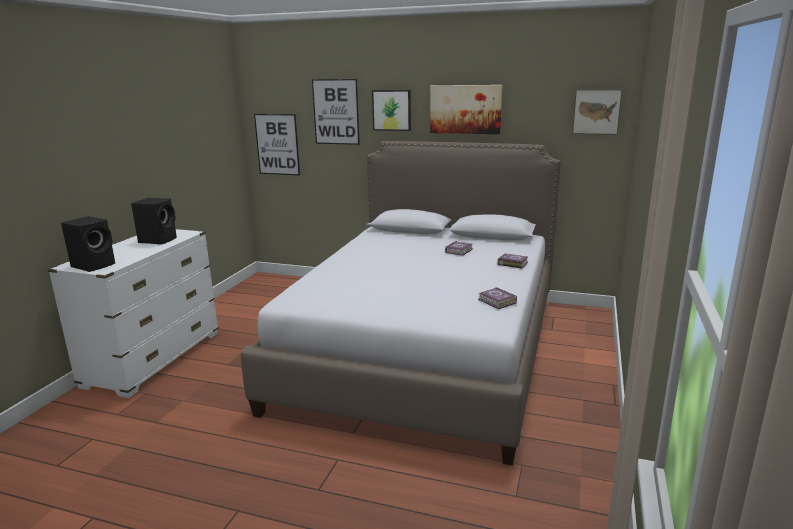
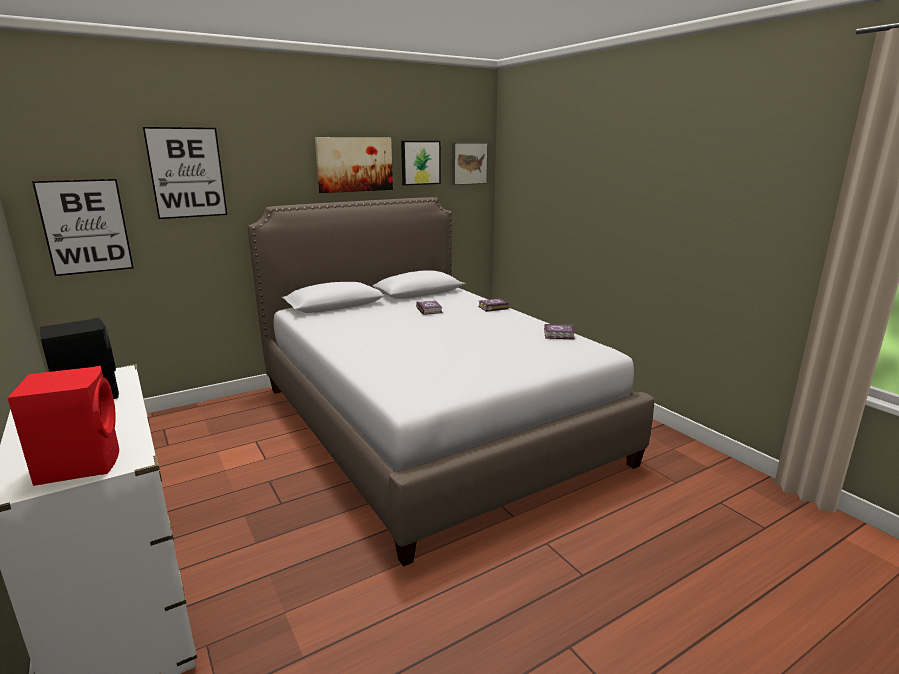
camera: 50 degrees left, 0 degrees up
(95, 265) = (81, 463): black speaker -> red speaker
(392, 110) = (268, 168): picture -> picture (420, 162)

